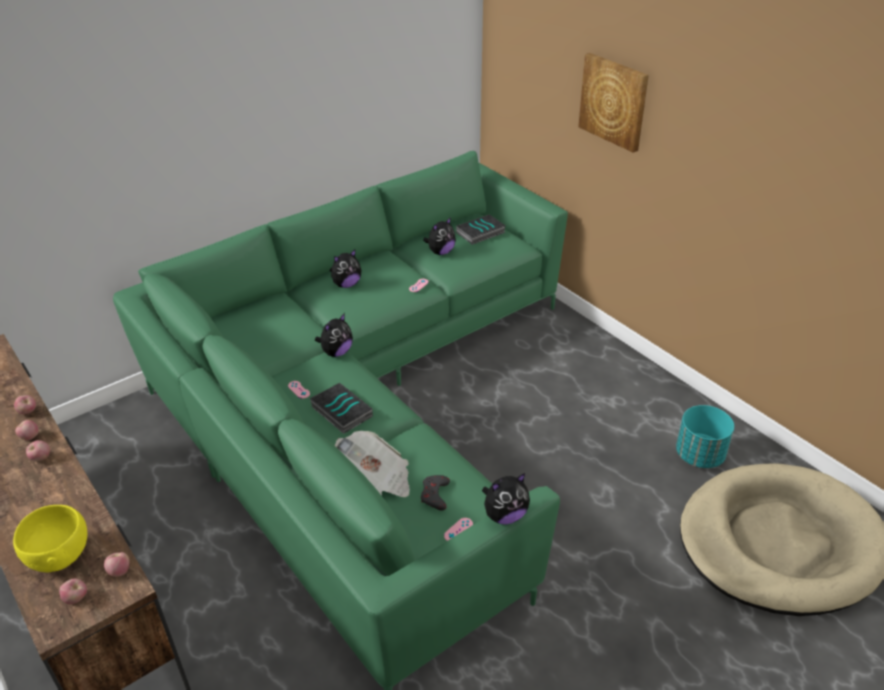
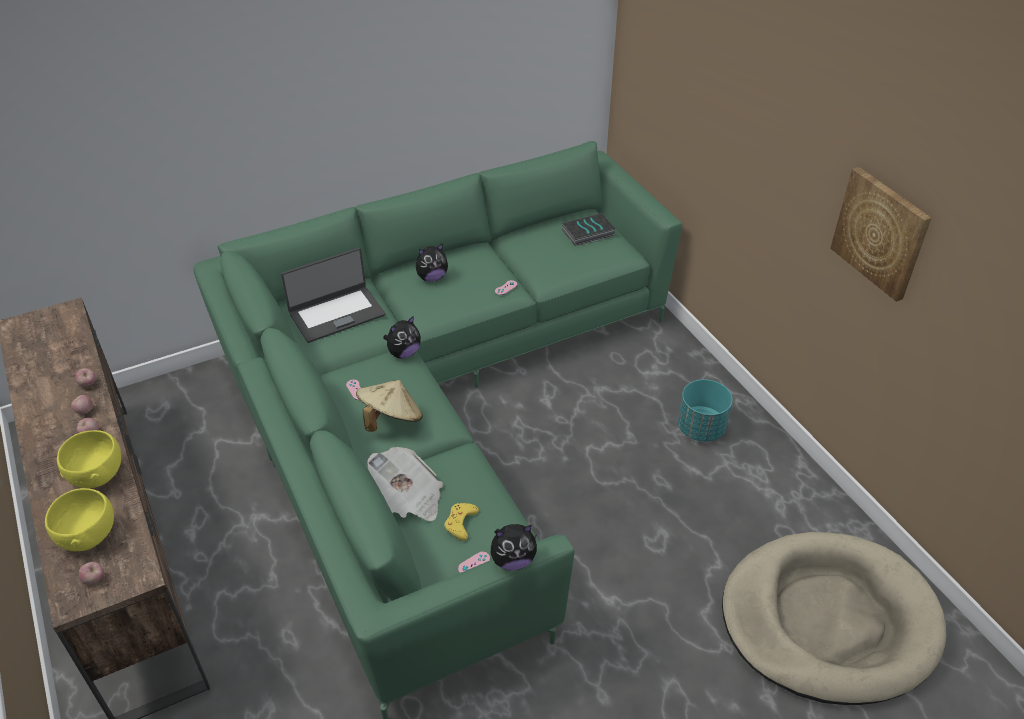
camera: 10 degrees right, 5 degrees up
(57, 495) = (97, 474): none -> yellow bowl
(119, 571) = (137, 559): apple -> none
(262, 325) = (336, 314): none -> laptop
(340, 411) = (390, 419): book -> beige hat
(435, 495) = (460, 523): grey game controller -> yellow game controller
(440, 252) = (539, 251): plush toy -> none
(614, 101) = (734, 116): picture -> picture (881, 232)
(700, 455) = (772, 512): turquoise planter -> turquoise planter (701, 429)

